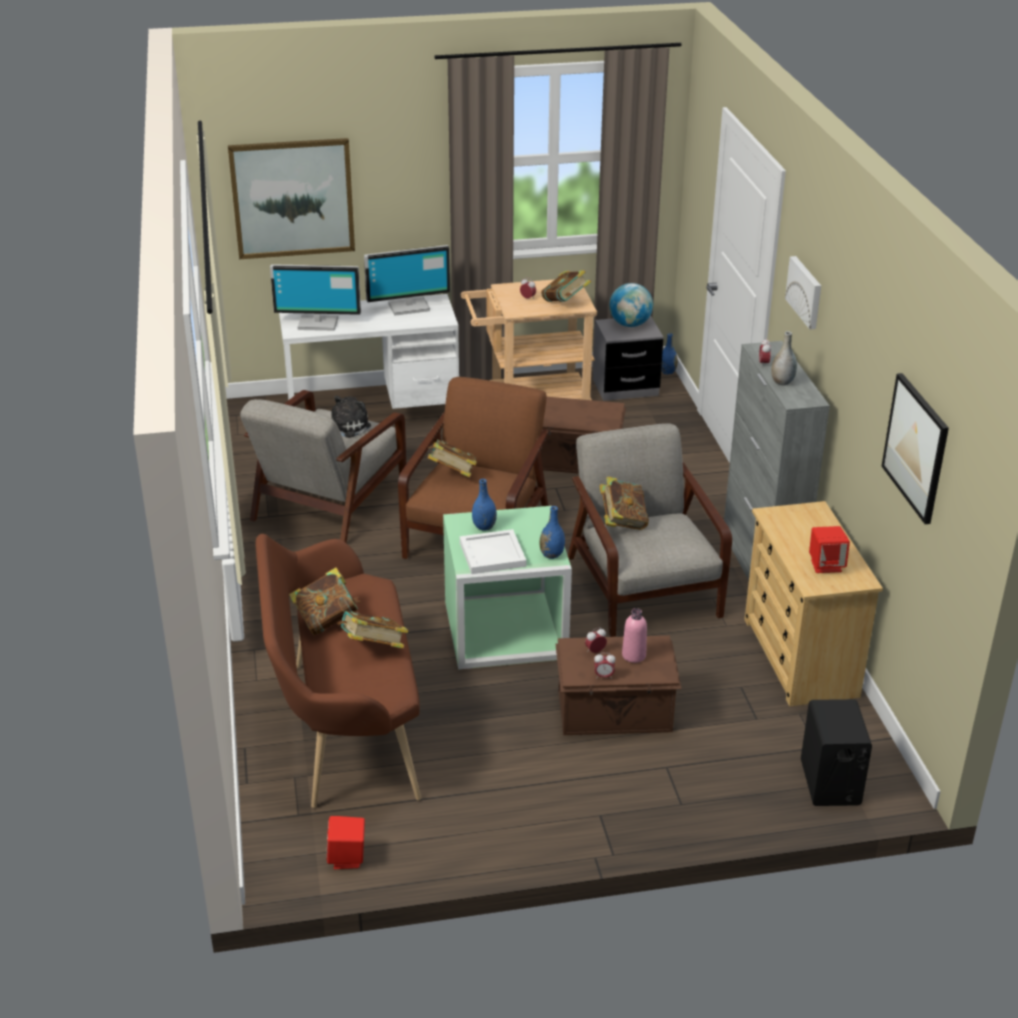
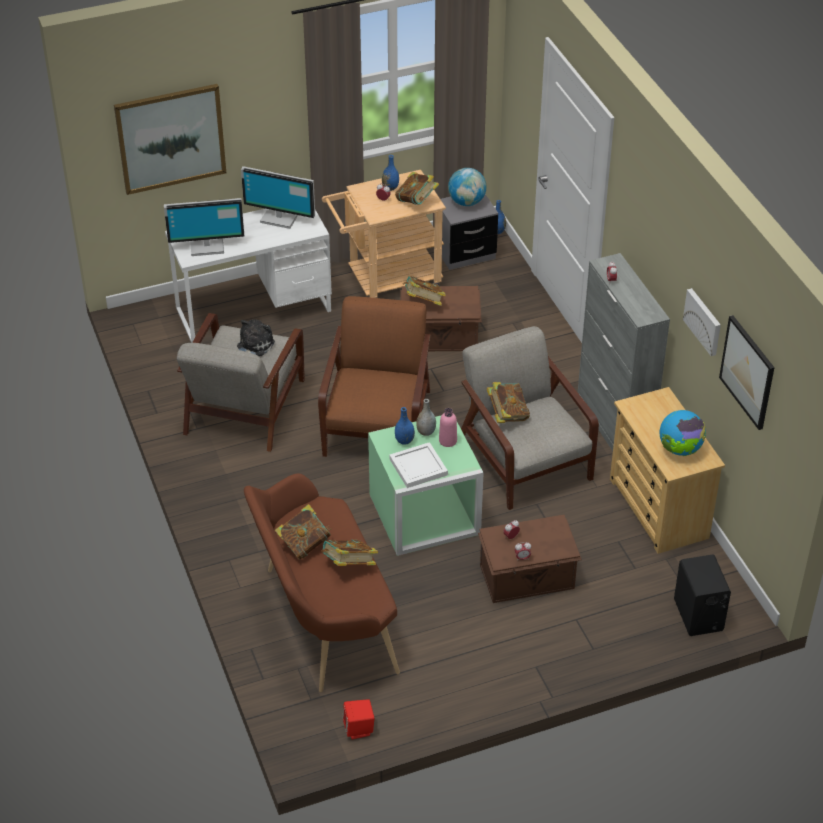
camera: 10 degrees left, 10 degrees up
(408, 306) = (280, 217): monitor -> monitor turned 45 degrees clockwise
(452, 474) = (357, 384): book -> book (423, 302)
(551, 555) = (464, 461): blue vase -> blue vase (390, 188)
(633, 655) = (541, 536): pink bottle -> pink bottle (447, 441)
(782, 382) = (629, 299): grey vase -> grey vase (426, 432)
(806, 292) = (640, 221): picture -> picture (704, 321)
(826, 565) = (680, 449): red speaker -> globe

